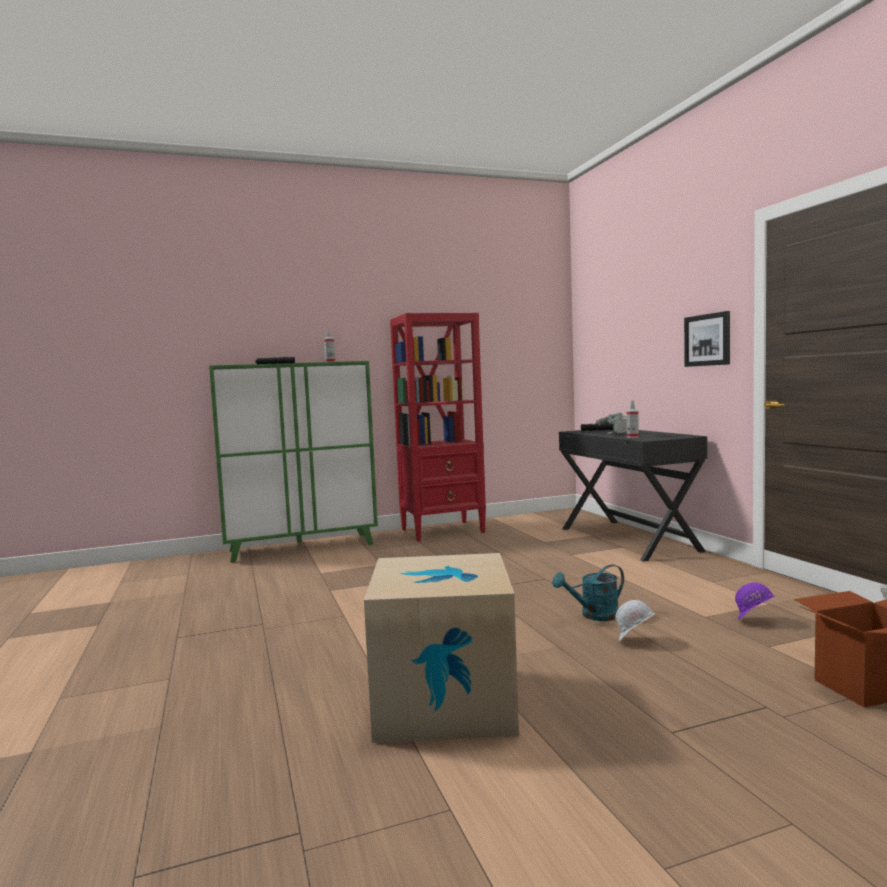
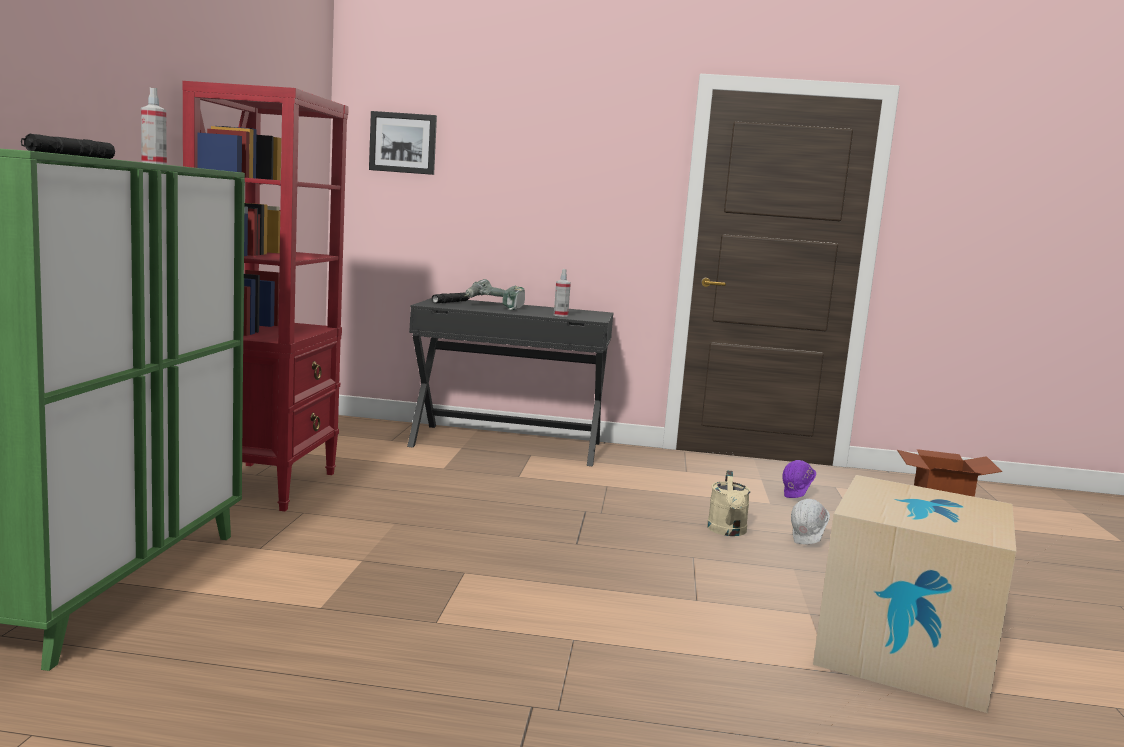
camera: 65 degrees left, 5 degrees up
(594, 616) = (727, 531): turquoise watering can -> beige watering can
(708, 340) = (618, 201): picture -> picture (403, 143)

